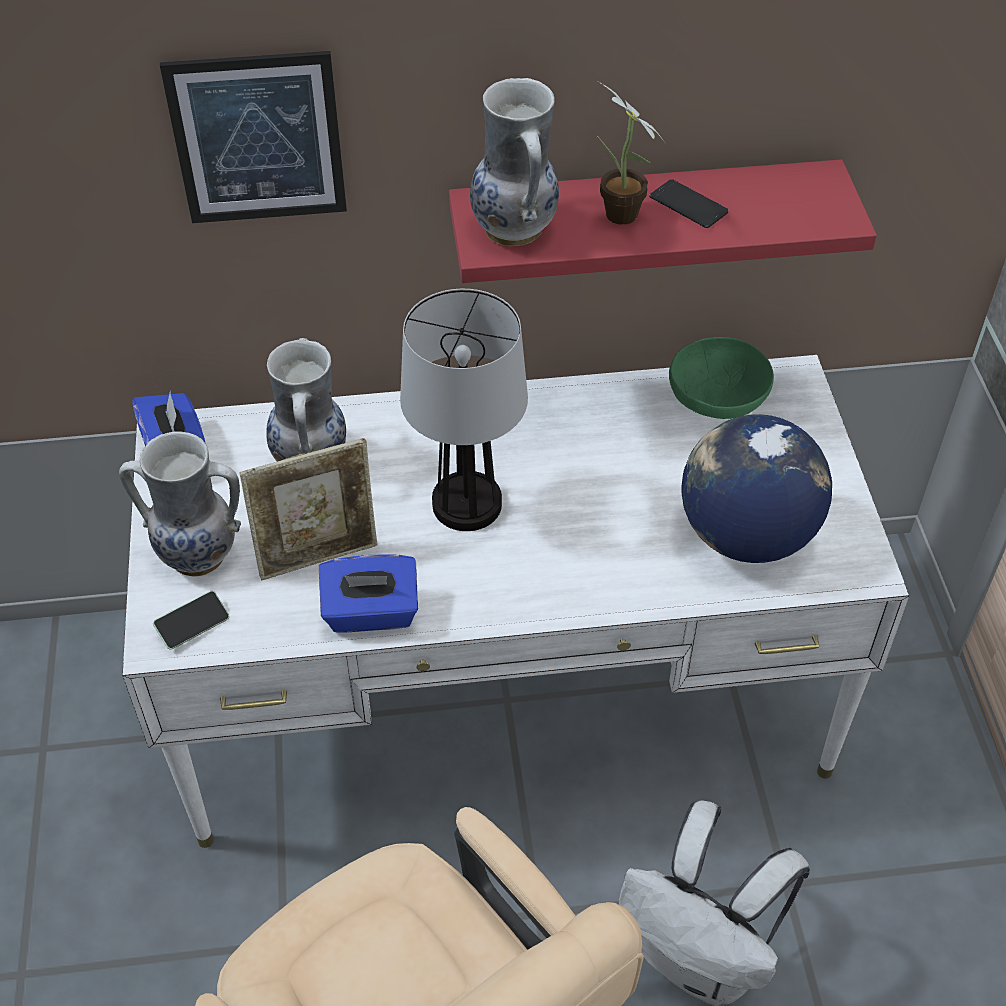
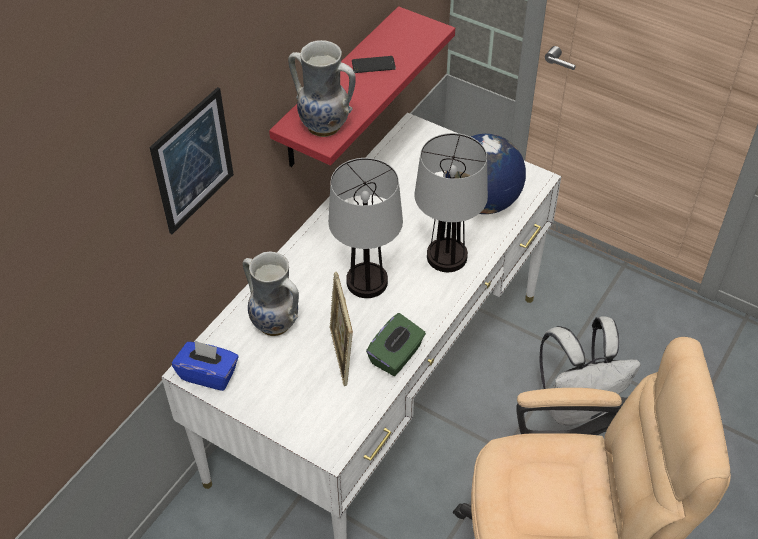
camera: 50 degrees left, 0 degrees up
(193, 626) = (334, 430): phone -> none
(198, 554) = (289, 403): vase -> none
(319, 557) = (341, 356): picture frame -> picture frame turned 150 degrees clockwise
(371, 613) = (396, 356): blue tissue box -> green tissue box
(598, 559) = (446, 257): none -> table lamp
(623, 218) = (358, 89): potted plant -> none
(717, 402) = (399, 161): green bowl -> none

